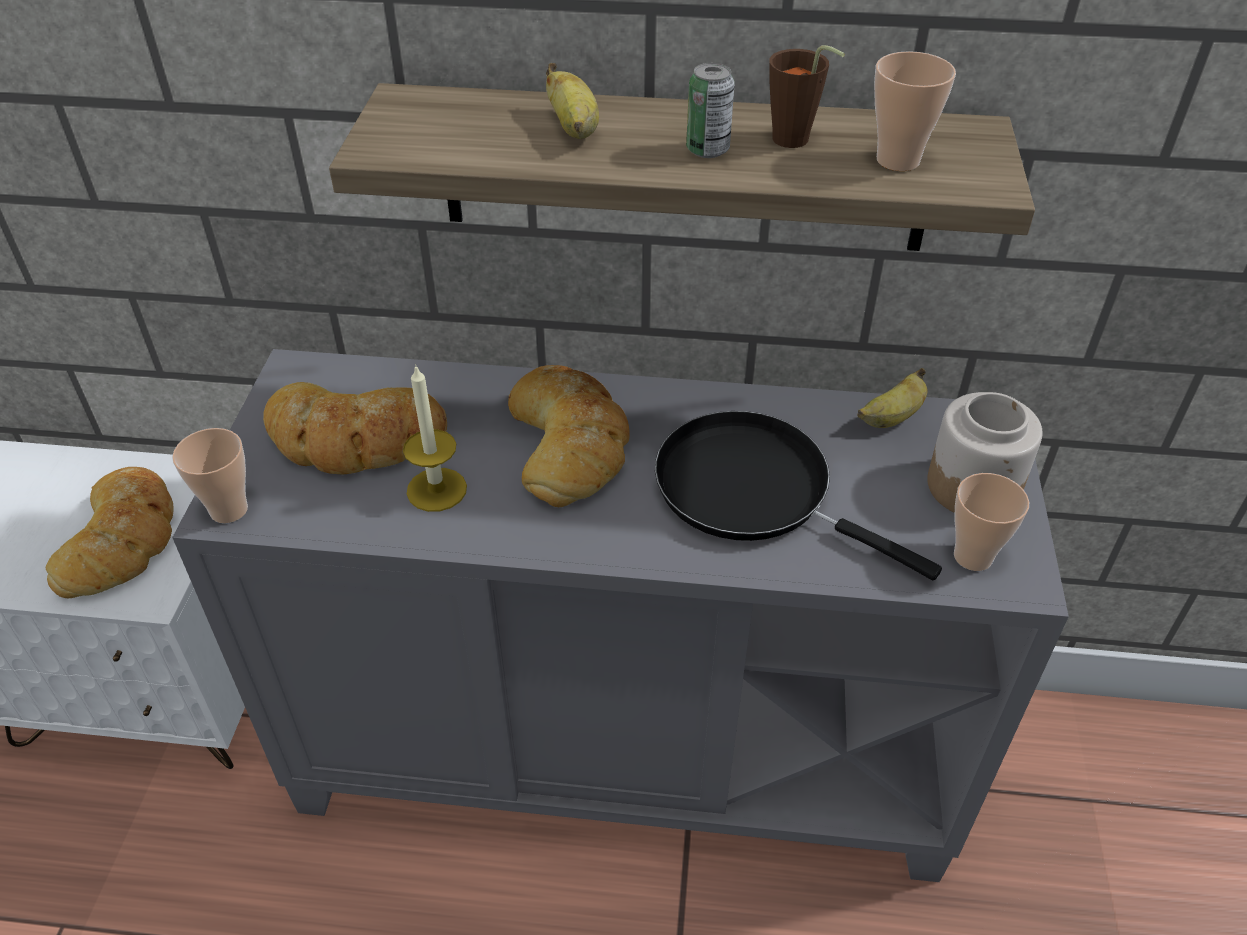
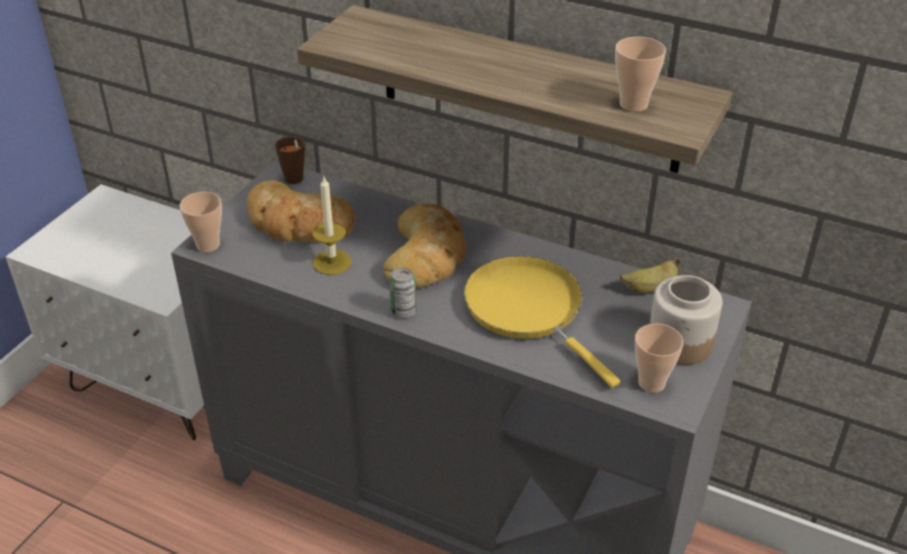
camera: 20 degrees right, 5 degrees down
(123, 539) = (160, 262): bread -> none
(574, 128) = (448, 51): banana -> none
(707, 150) = (519, 77): can -> can (403, 311)
(753, 490) = (529, 309): black frying pan -> yellow frying pan
(796, 142) = (577, 82): brown cup -> brown cup (294, 181)

